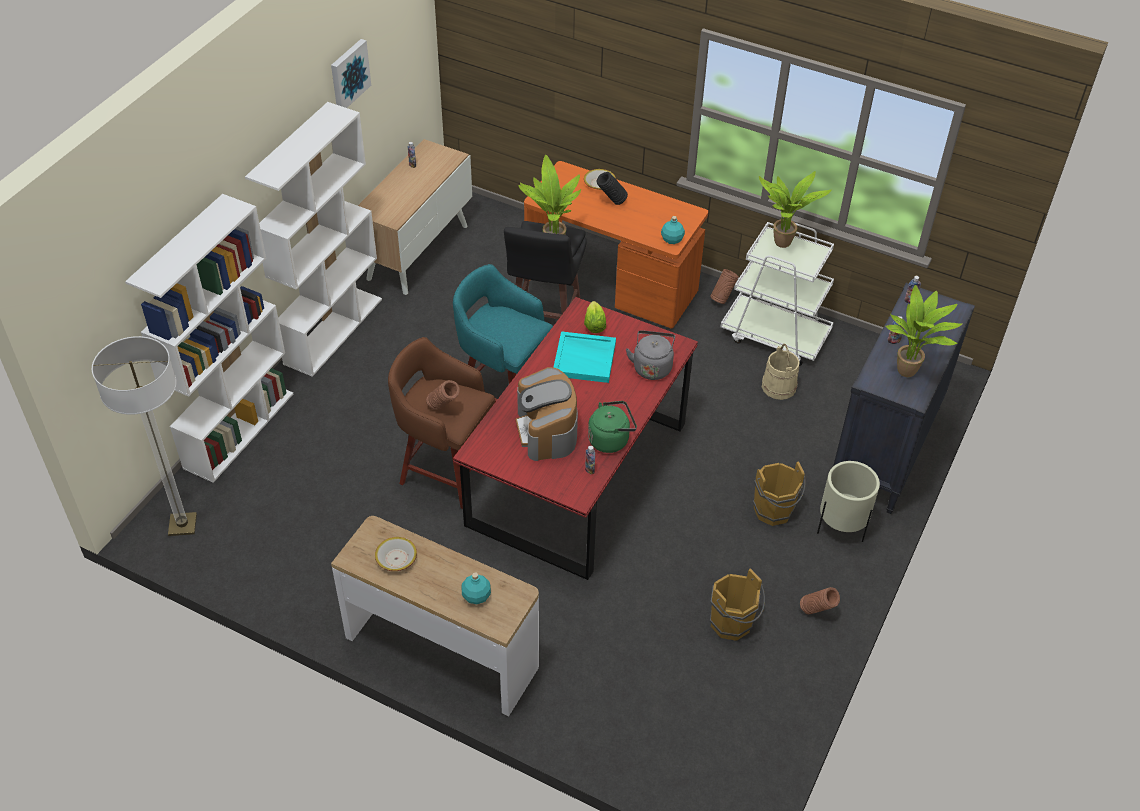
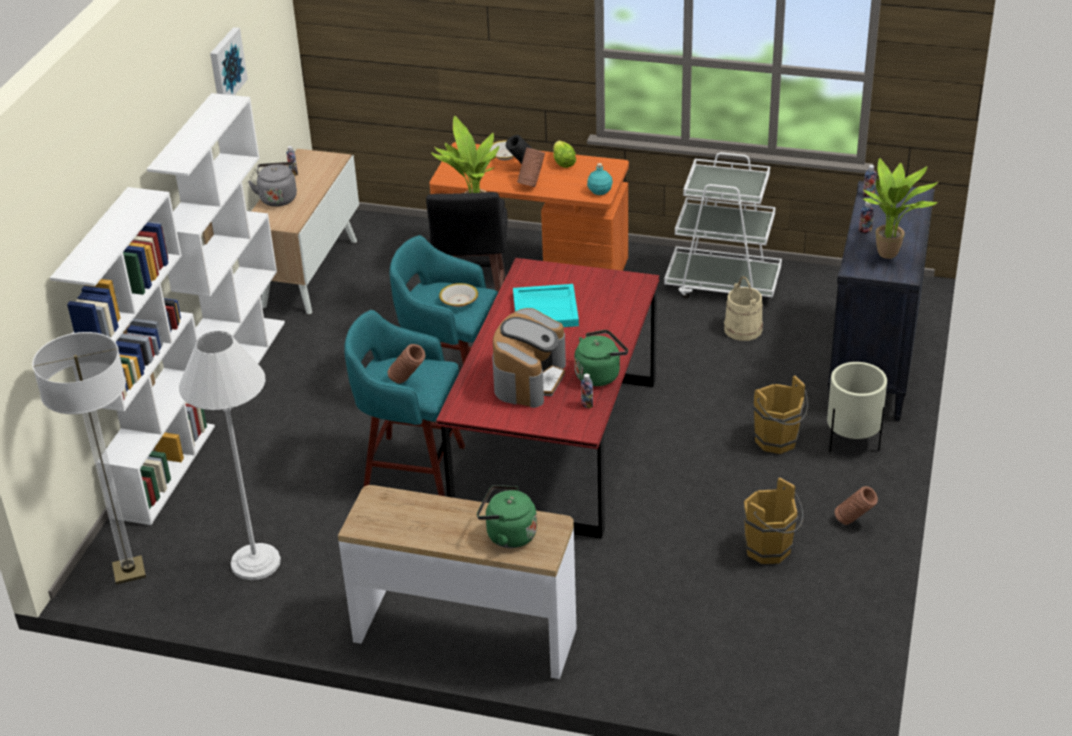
camera: 10 degrees left, 10 degrees down
(288, 539) = (256, 562): none -> white floor lamp
(396, 559) = (408, 518): bowl -> bowl (459, 301)
(446, 469) = (411, 466): brown stool -> turquoise stool
(476, 596) = (508, 535): turquoise bottle -> green kettle
(547, 431) = (529, 379): coffee machine -> coffee machine turned 135 degrees counterclockwise
(594, 325) = (545, 279): lettuce -> lettuce (563, 163)
(652, 367) = (619, 304): grey kettle -> grey kettle (278, 198)
(722, 299) = (656, 261): brown vase -> brown vase (531, 184)
(783, 245) = (717, 177): potted plant -> none

